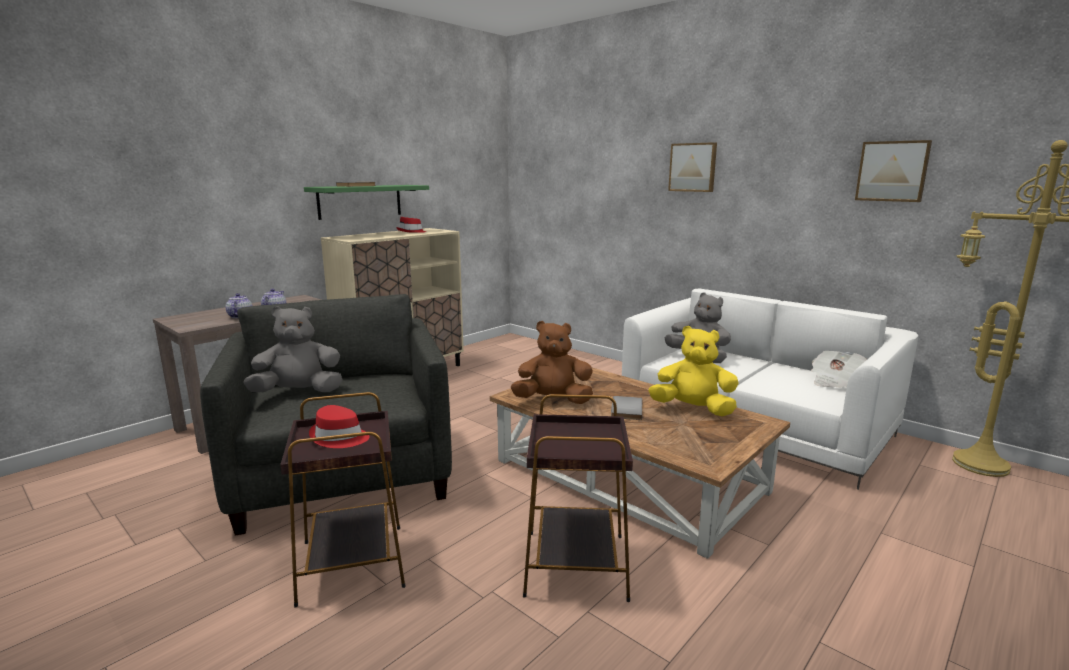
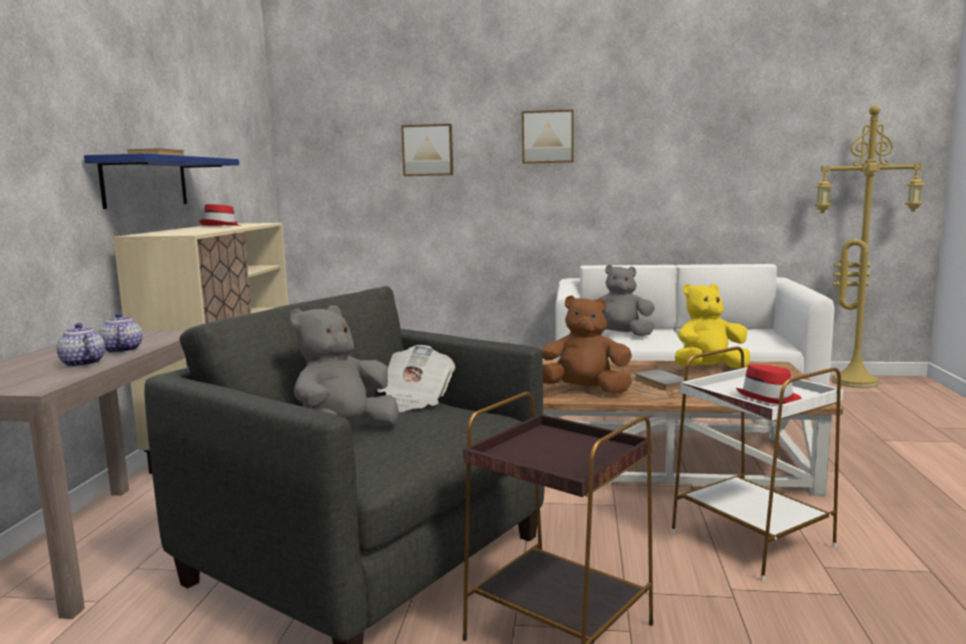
camera: 35 degrees left, 5 degrees down
(339, 438) = (549, 451): red hat -> red hat (769, 398)
(360, 201) = (145, 182): green shelf -> blue shelf
(553, 400) = (584, 391): brown plush toy -> brown plush toy turned 45 degrees clockwise
(575, 565) = (752, 540): brown side table -> white side table
(834, 381) = (753, 330): newspaper -> newspaper (414, 400)
(892, 171) = (747, 135): picture -> picture (428, 150)

